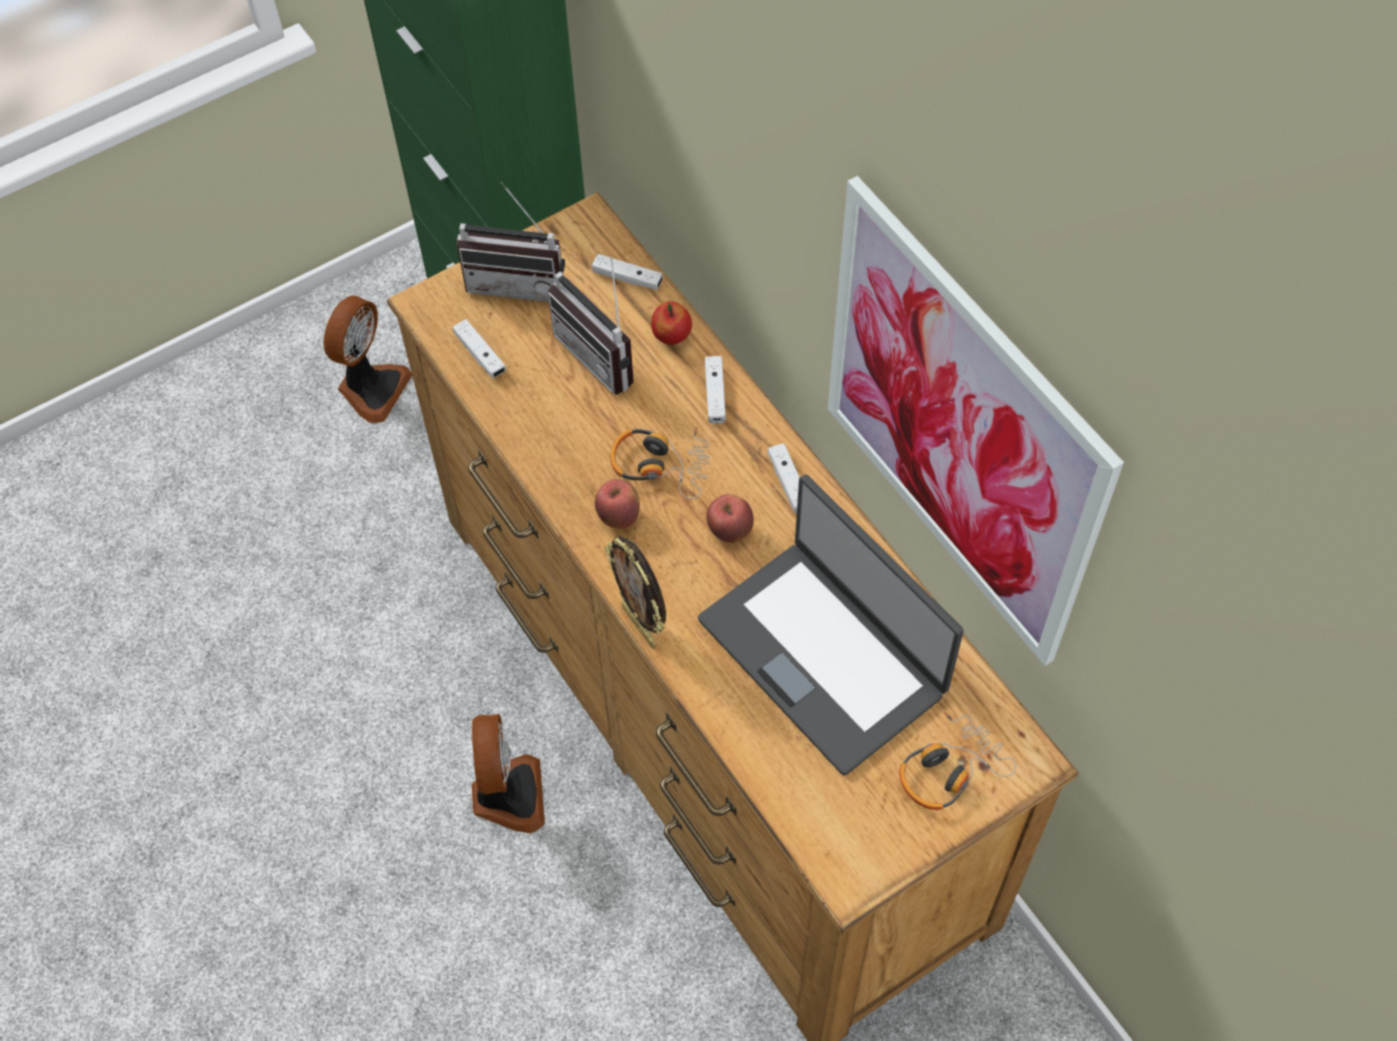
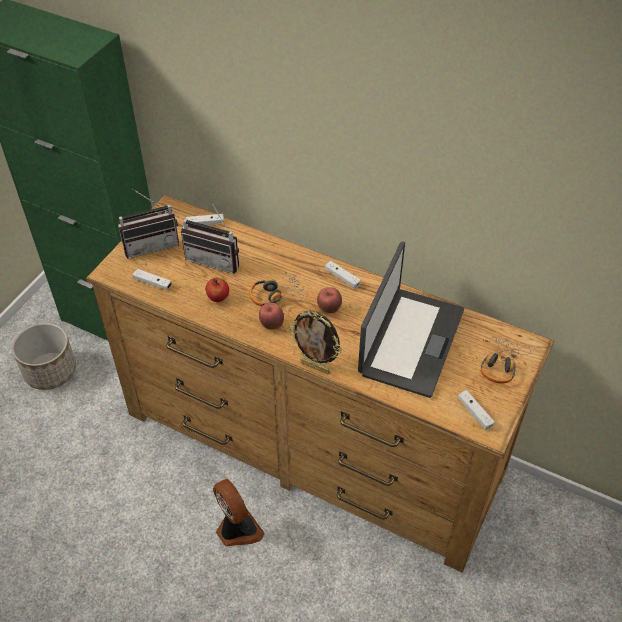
camera: 30 degrees left, 10 degrees down
(371, 388) = (50, 371): fan -> planter
(672, 336) = (243, 239): apple -> apple (218, 298)
(715, 394) = (281, 255): white game controller -> white game controller (475, 413)
(824, 654) = (410, 341): laptop -> laptop turned 90 degrees counterclockwise
(960, 429) = (447, 186): picture -> none

